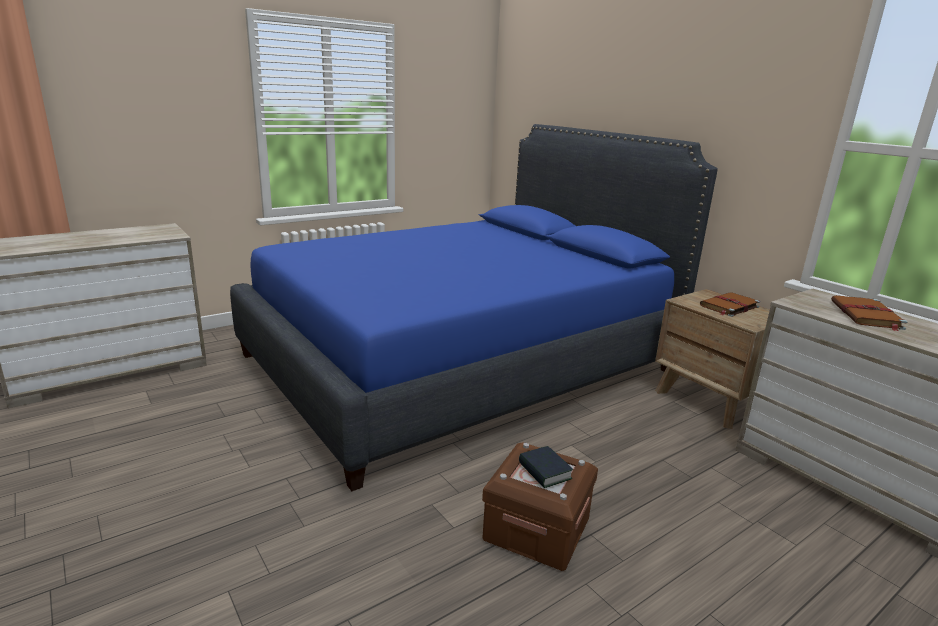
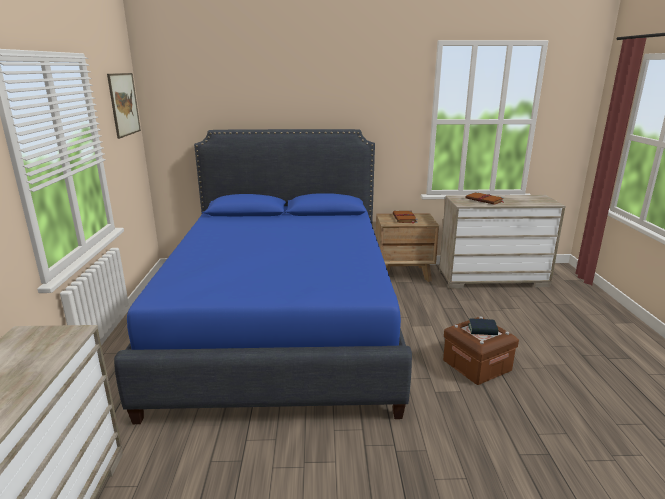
camera: 55 degrees left, 0 degrees up
(460, 85) = (124, 104): none -> picture

